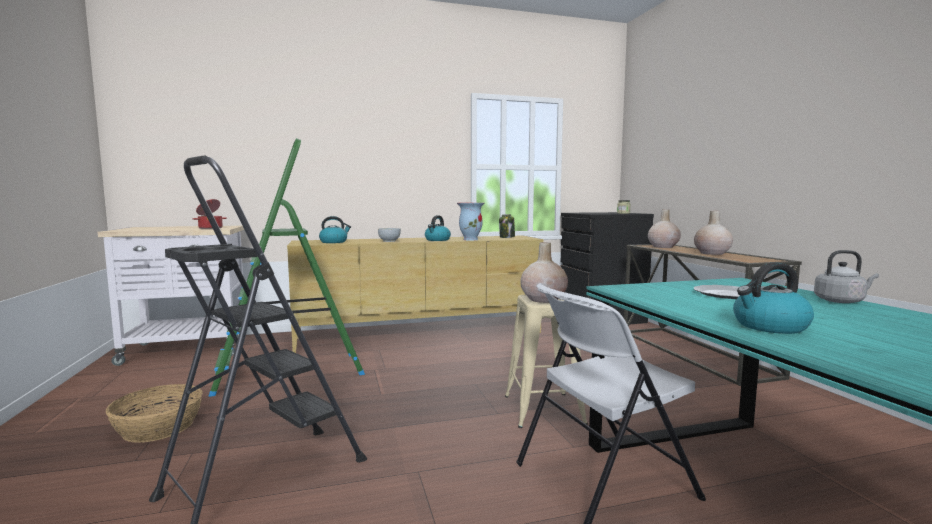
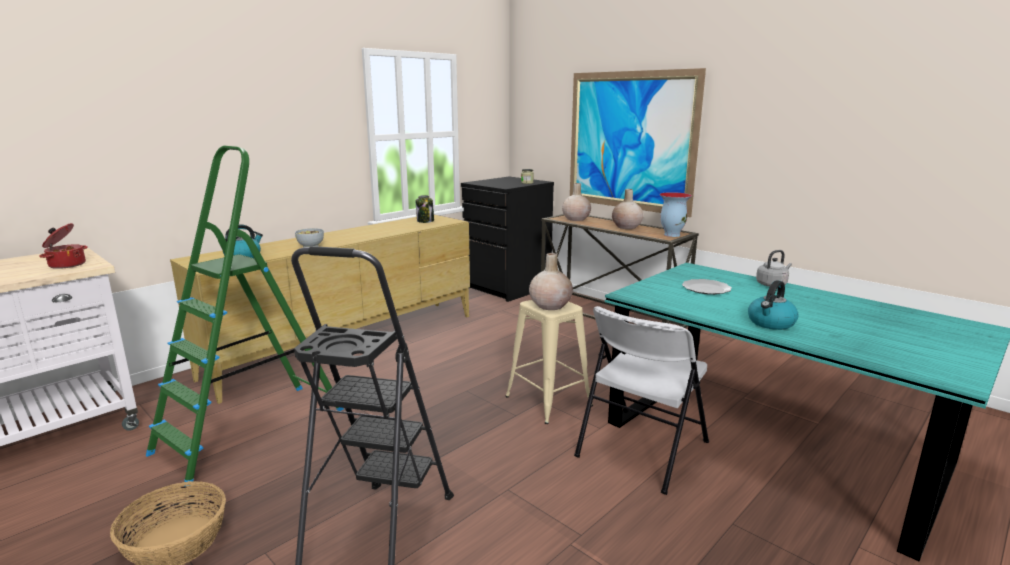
camera: 30 degrees left, 10 degrees up
(437, 240) = (362, 236): kettle -> none
(470, 239) = (397, 231): vase -> vase (671, 235)
(727, 163) = (630, 141): none -> picture

